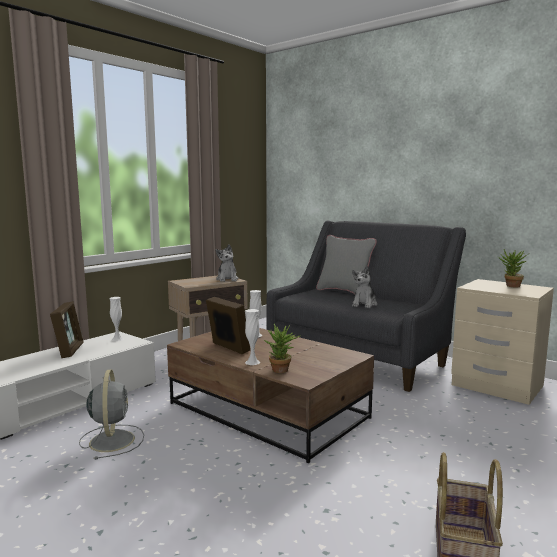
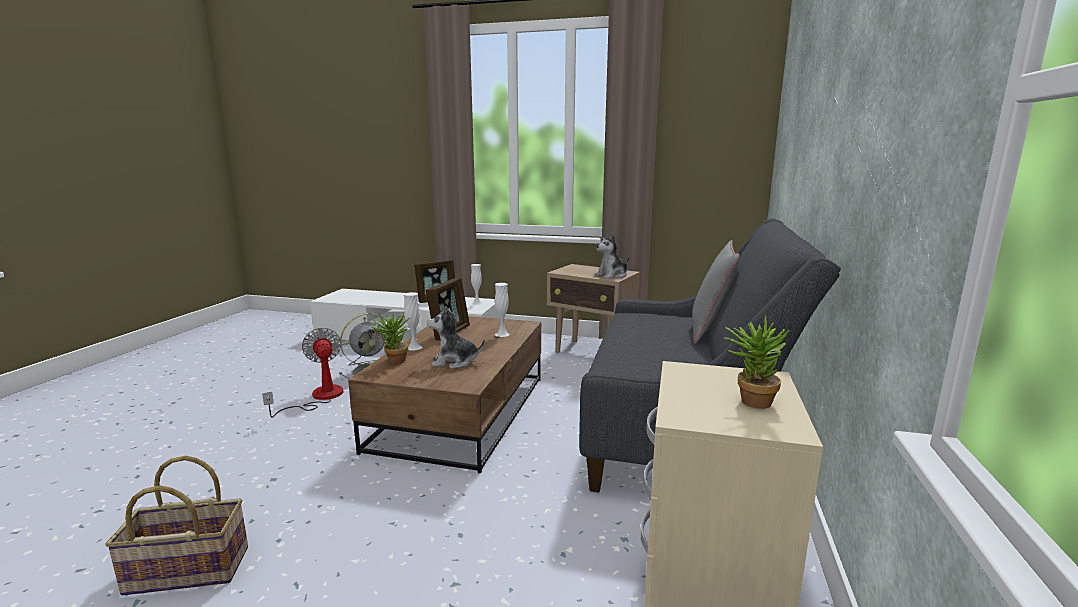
camera: 65 degrees right, 5 degrees up
(151, 477) = (318, 398): none -> fan
(364, 304) = (649, 350): plush toy -> plush toy (454, 362)

